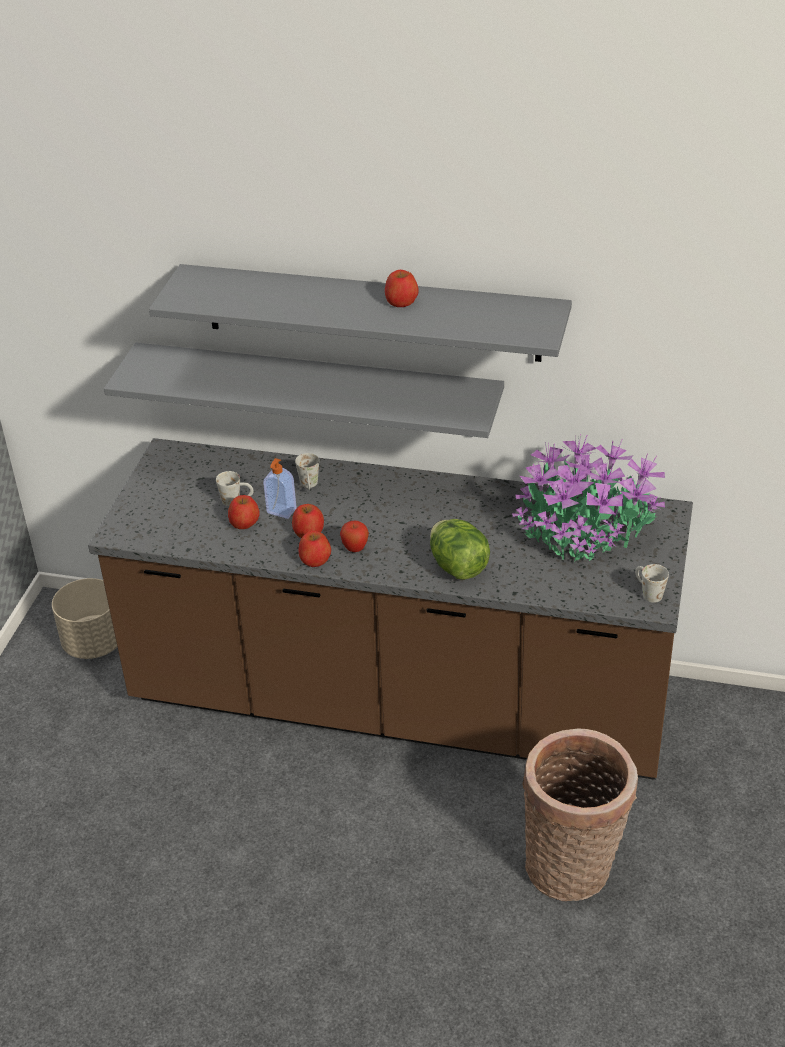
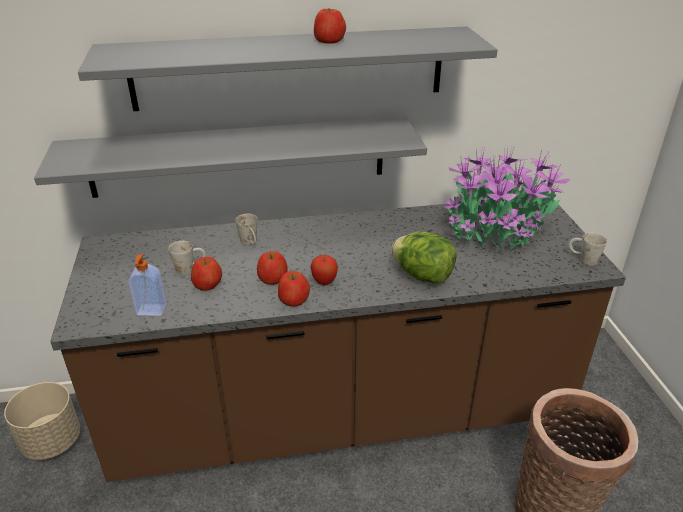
camera: 25 degrees left, 5 degrees down
(281, 511) = (237, 268): soap dispenser -> soap dispenser (151, 310)

